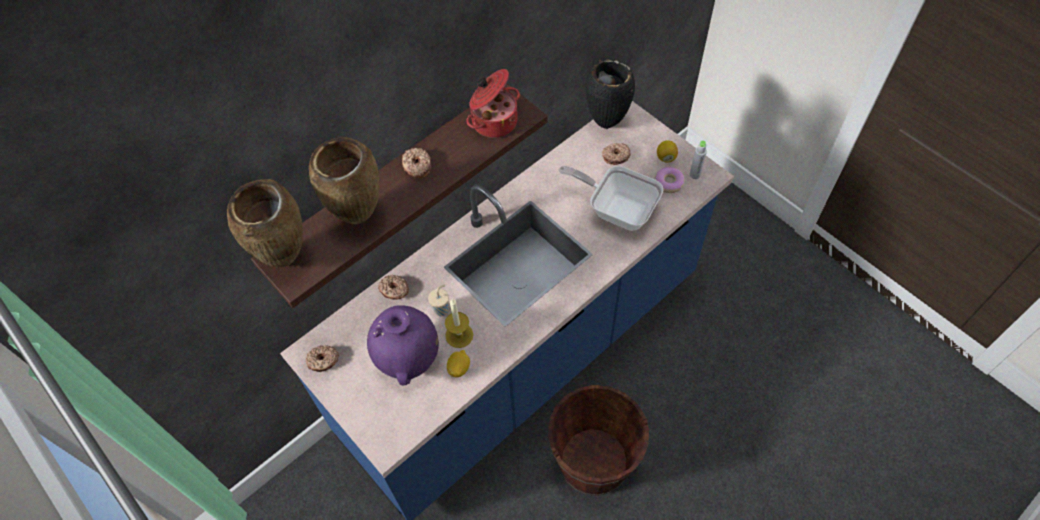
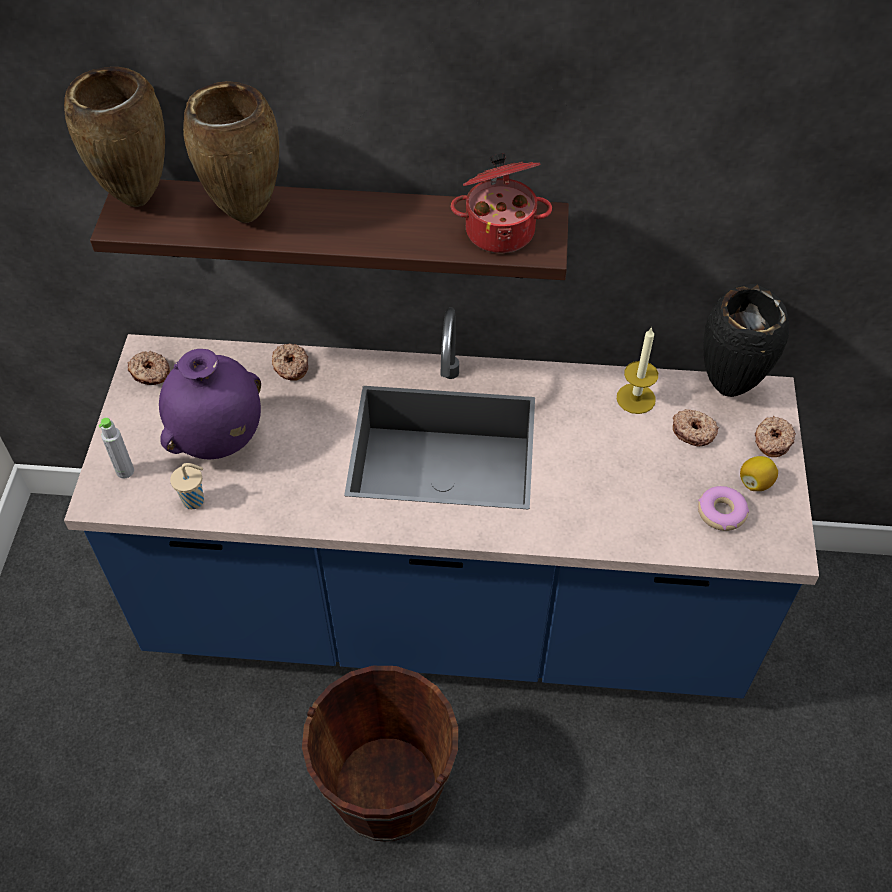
camera: 45 degrees right, 5 degrees down
(417, 166) = (363, 213): donut -> donut (772, 441)
(442, 309) = (308, 423): beige cup -> beige cup (195, 500)
(459, 335) = (291, 462): candle -> candle (636, 398)
(459, 368) = (250, 493): lemon -> none
(617, 209) = (619, 487): frying pan -> none
(695, 174) = (767, 531): grey bottle -> grey bottle (125, 471)

